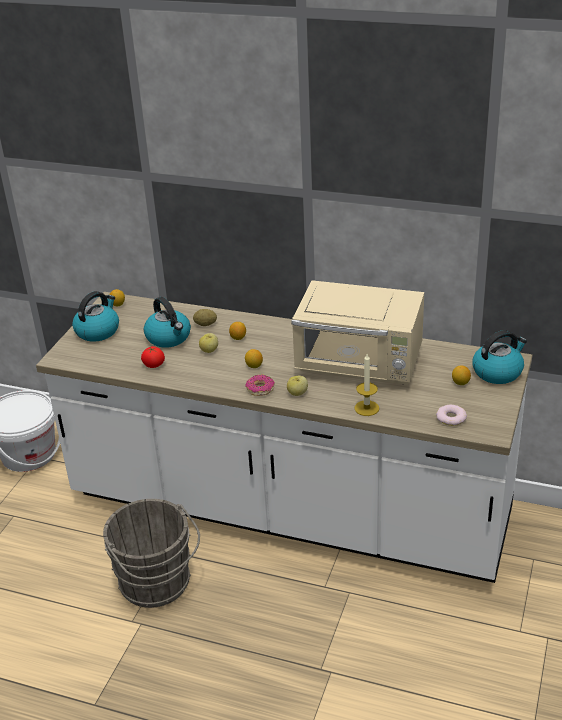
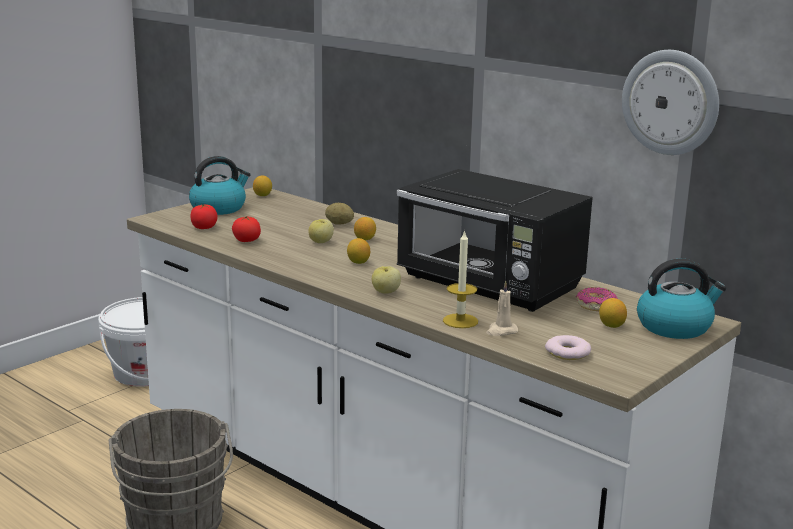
camera: 20 degrees right, 15 degrees down
(108, 358) = (204, 227): none -> tomato
(169, 338) = (287, 225): kettle -> none
(260, 389) = (344, 280): donut -> donut (596, 306)
(360, 365) = (490, 286): beige microwave -> black microwave
(398, 410) = (501, 331): none -> beige candle
(470, 220) = (670, 102): none -> wall clock

